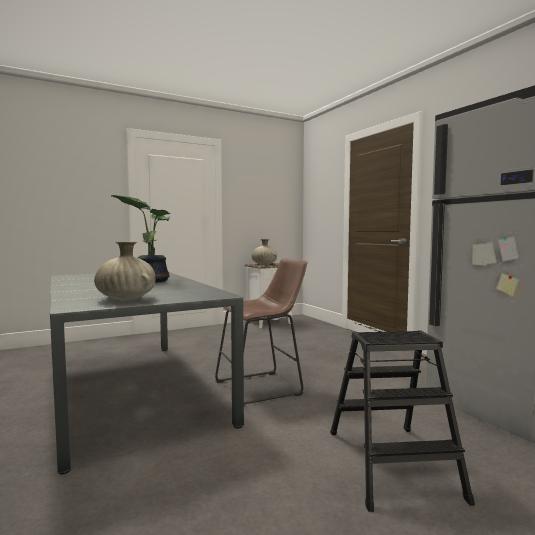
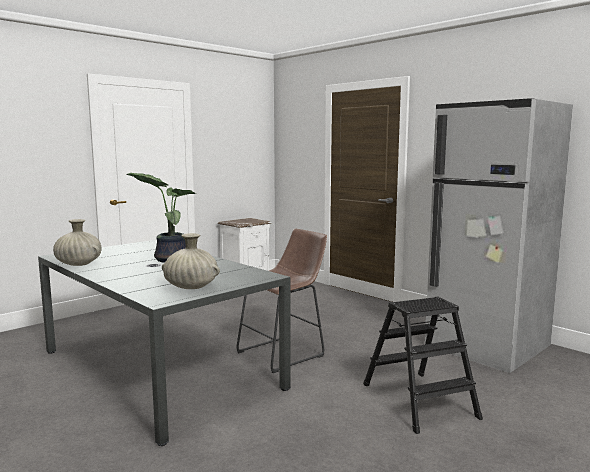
camera: 15 degrees left, 5 degrees up
(264, 264) = (241, 222): beige vase -> beige vase (79, 264)

